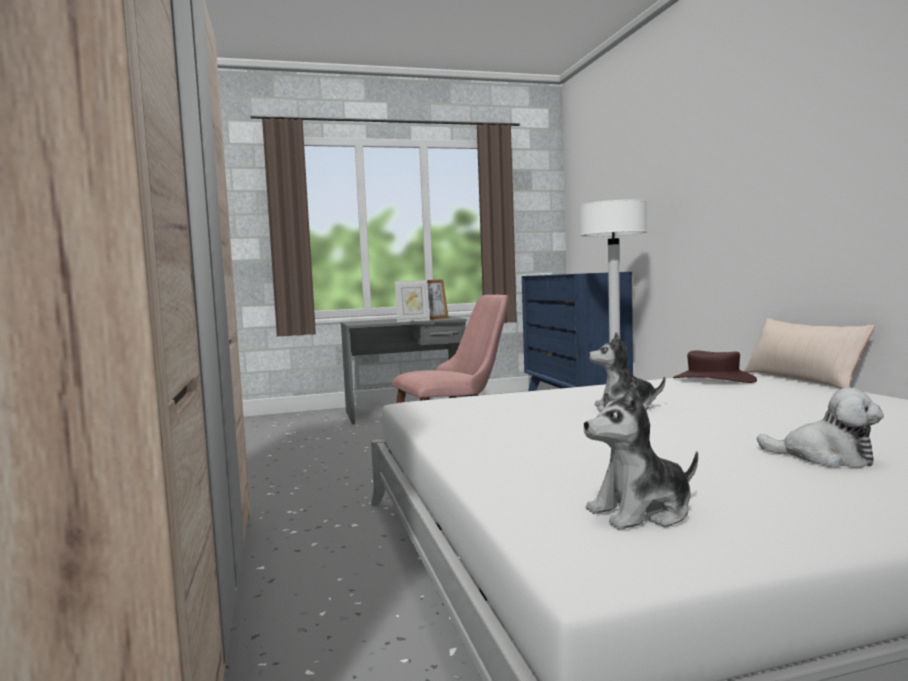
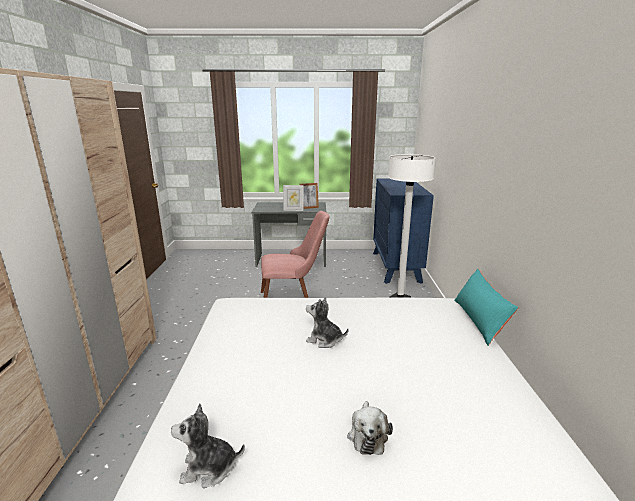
camera: 15 degrees right, 15 degrees up
(713, 379) = (422, 308): brown hat -> none
(802, 379) = (479, 320): beige pillow -> turquoise pillow
(825, 457) = (367, 435): plush toy -> plush toy turned 45 degrees clockwise

